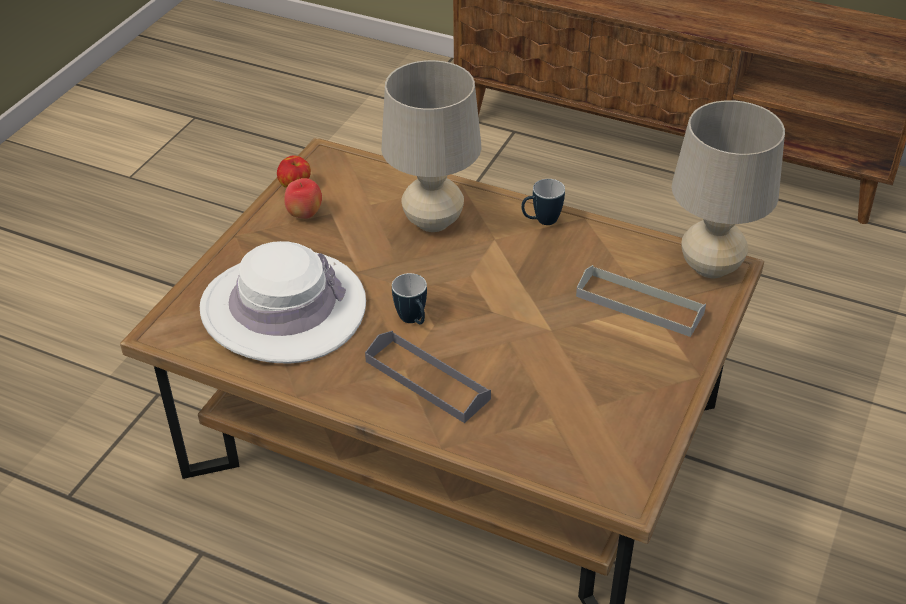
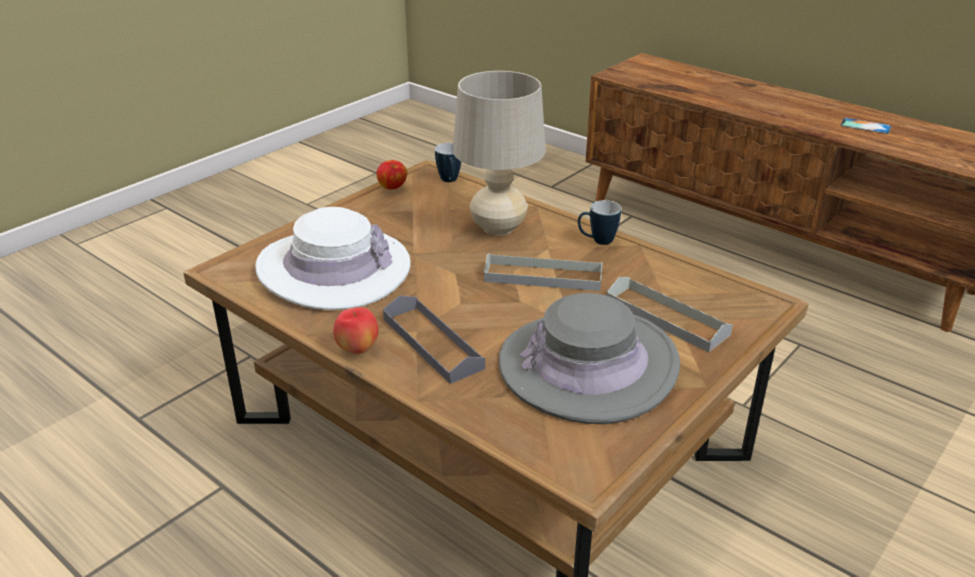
camera: 15 degrees right, 10 degrees down
(304, 214) = (389, 208): apple -> apple (358, 349)
(413, 321) = (443, 296): mug -> mug (450, 181)
(503, 277) = (543, 276): none -> grey tray
(586, 375) = (588, 366): none -> grey hat
(710, 267) = (750, 299): beige table lamp -> none
(765, 20) = (865, 126): none -> phone

